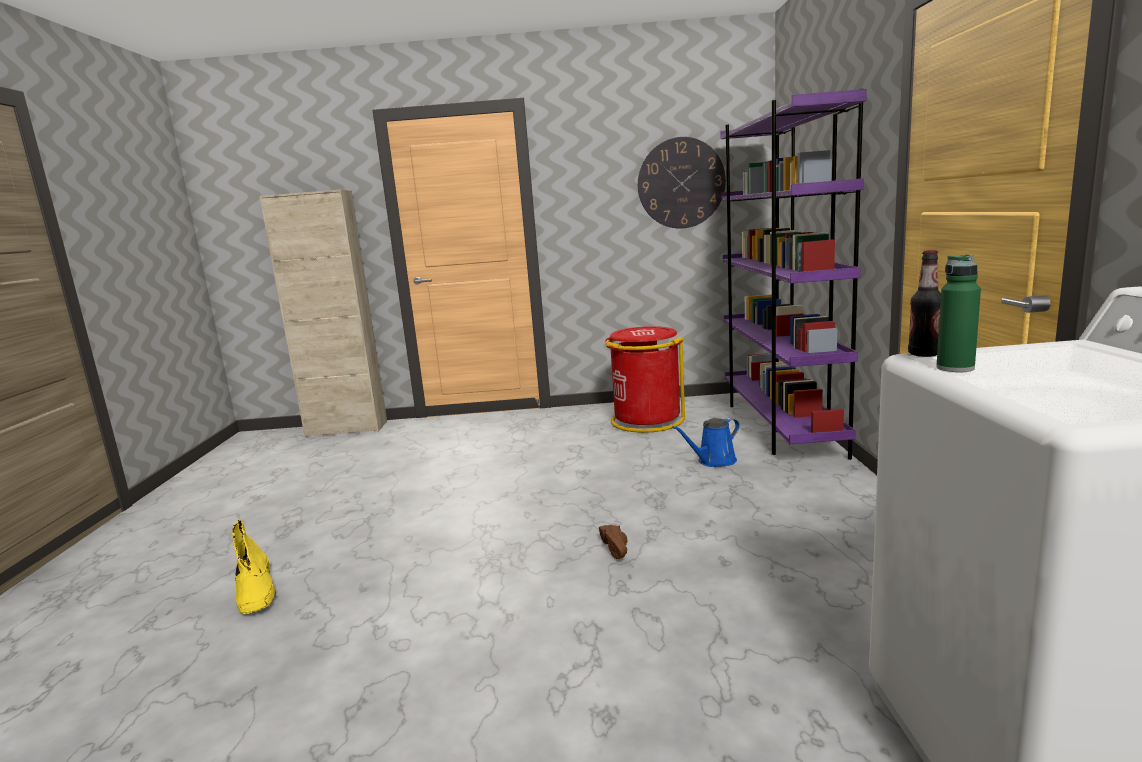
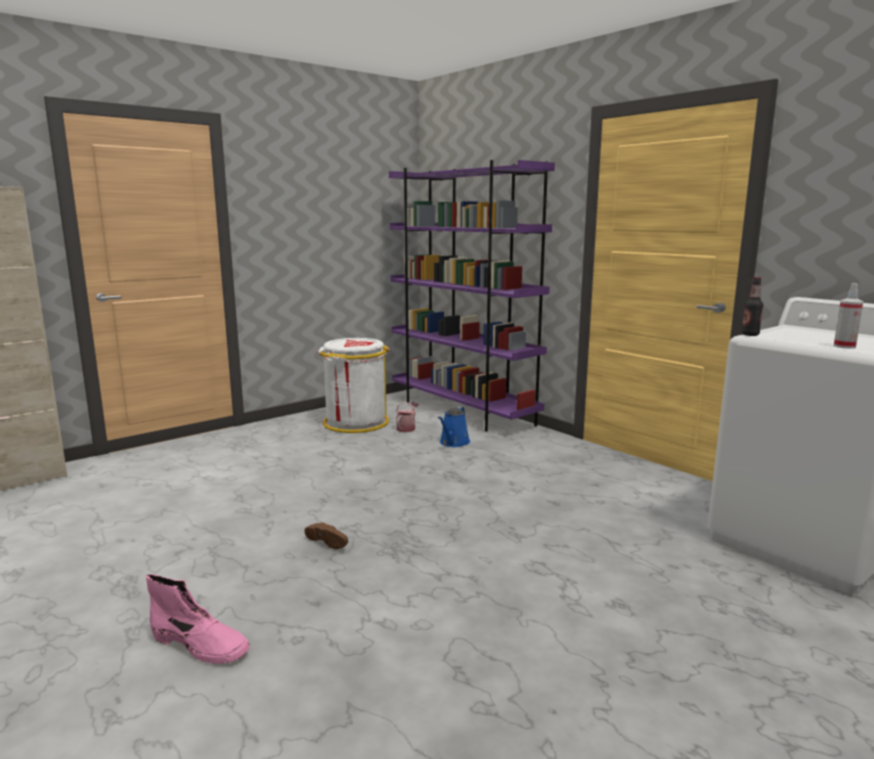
camera: 40 degrees left, 0 degrees up
(256, 592) = (201, 645): yellow boot -> pink boot
(618, 549) = (478, 514): brown shoe -> brown shoe (330, 542)
(646, 421) = (355, 422): red trash can -> white trash can
(681, 183) = (355, 212): wall clock -> none
(689, 435) = (407, 428): none -> watering can
(955, 368) = (784, 340): green bottle -> none
(1042, 392) = (844, 346): none -> spray bottle

